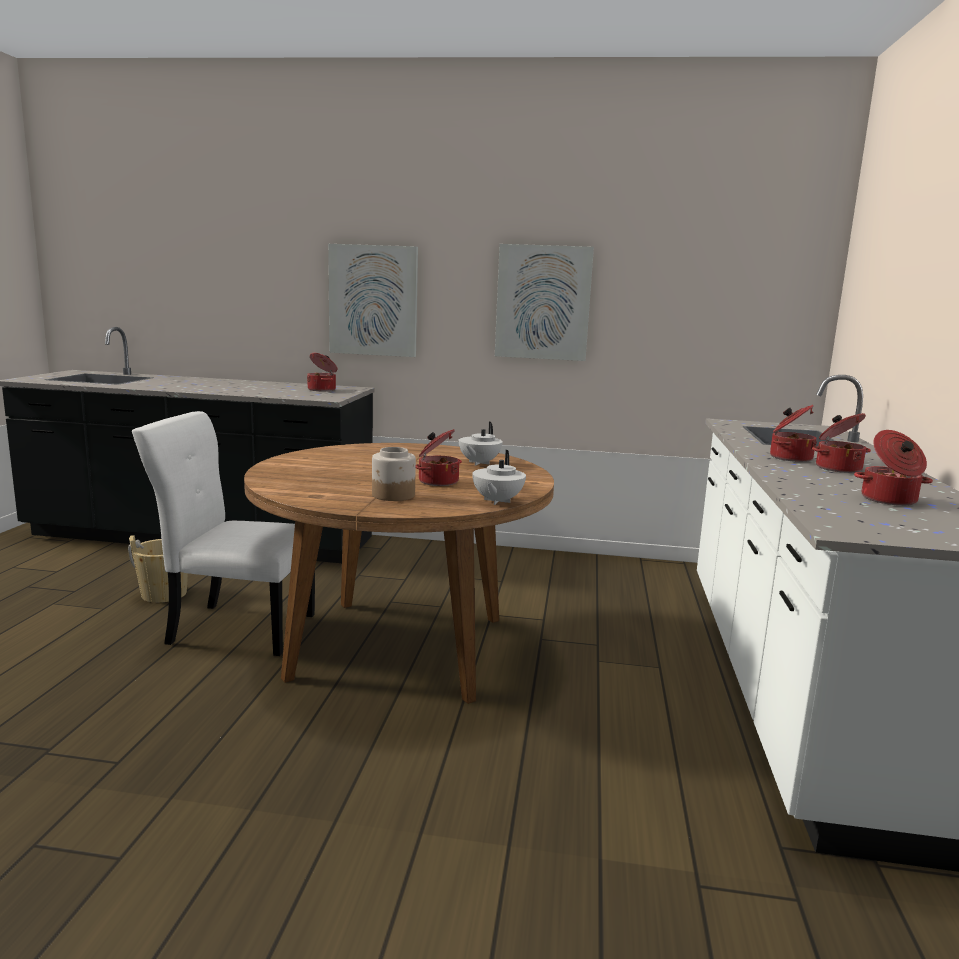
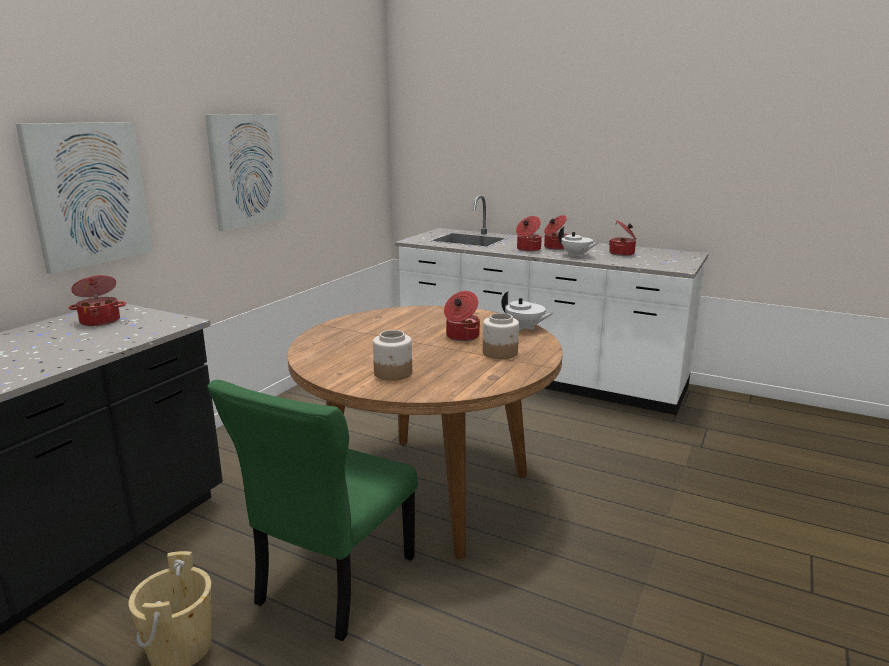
camera: 70 degrees left, 5 degrees up
(237, 628) = (332, 583): white chair -> green chair
(312, 469) = (393, 373): none -> jar
(478, 463) = (406, 319): white teapot -> white teapot (576, 255)

